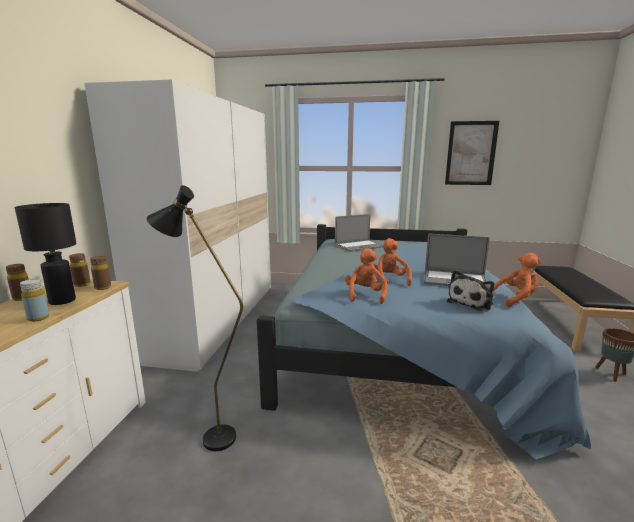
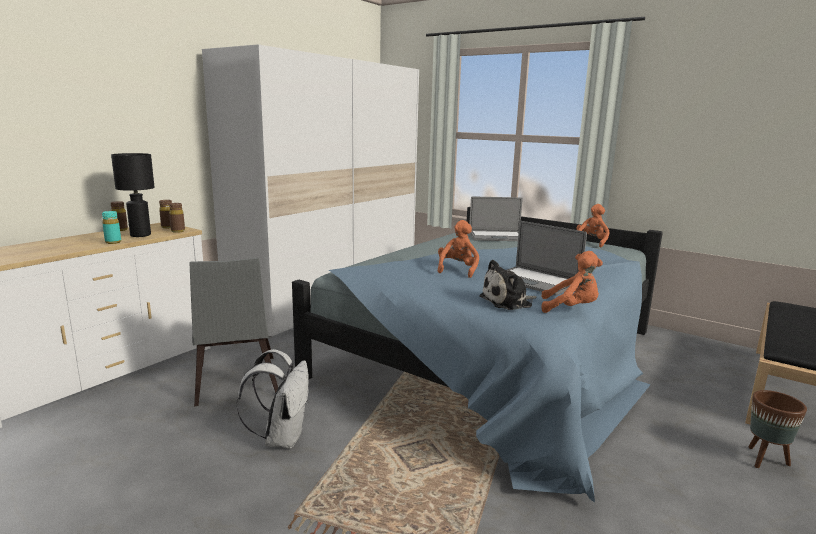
camera: 25 degrees right, 0 degrees up
(38, 318) = (113, 242): yellow bottle -> turquoise bottle
(208, 436) = (235, 383): black floor lamp -> grey chair
(312, 484) = (282, 438): none -> white backpack
(365, 295) = (406, 277): orange plush toy -> orange plush toy (591, 242)
(471, 153) = (685, 123): picture -> none

